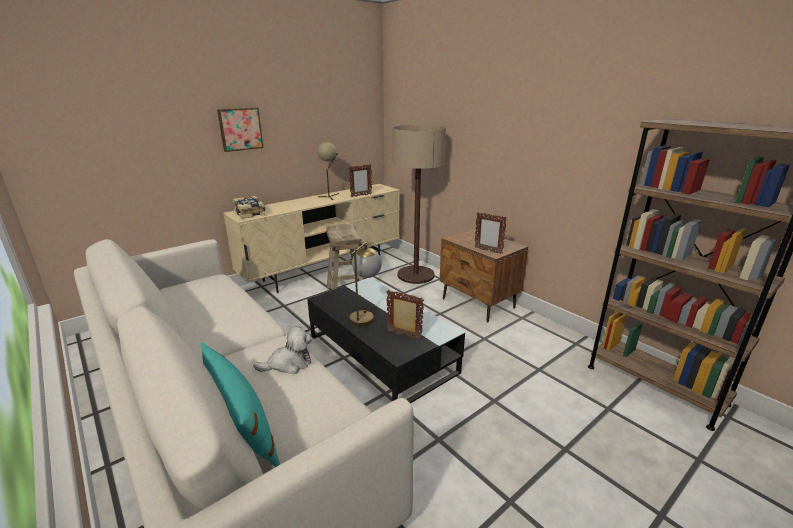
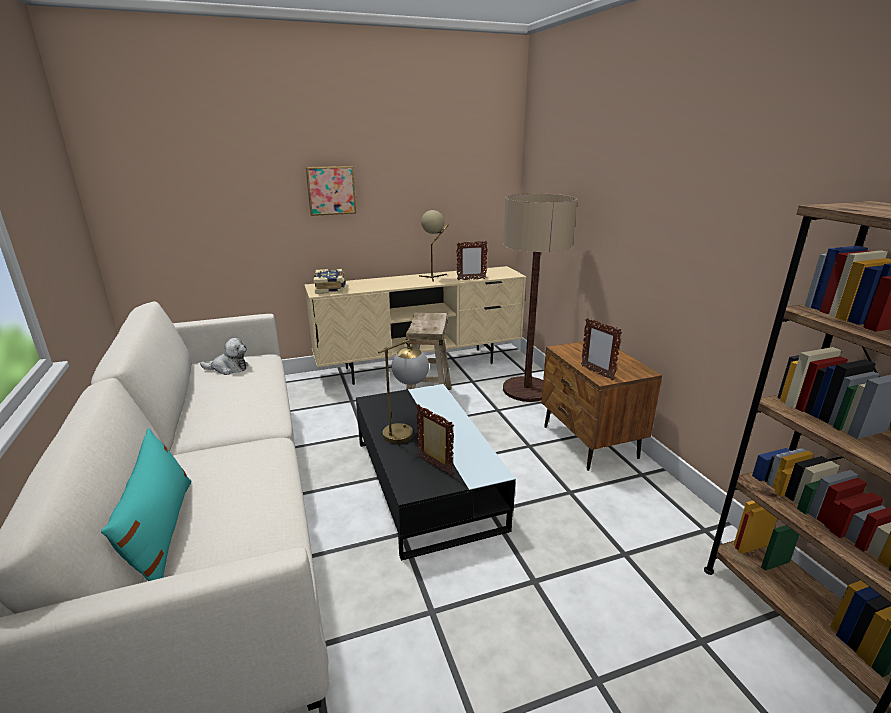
camera: 20 degrees right, 0 degrees up
(288, 364) = (257, 472): plush toy -> plush toy (228, 368)

